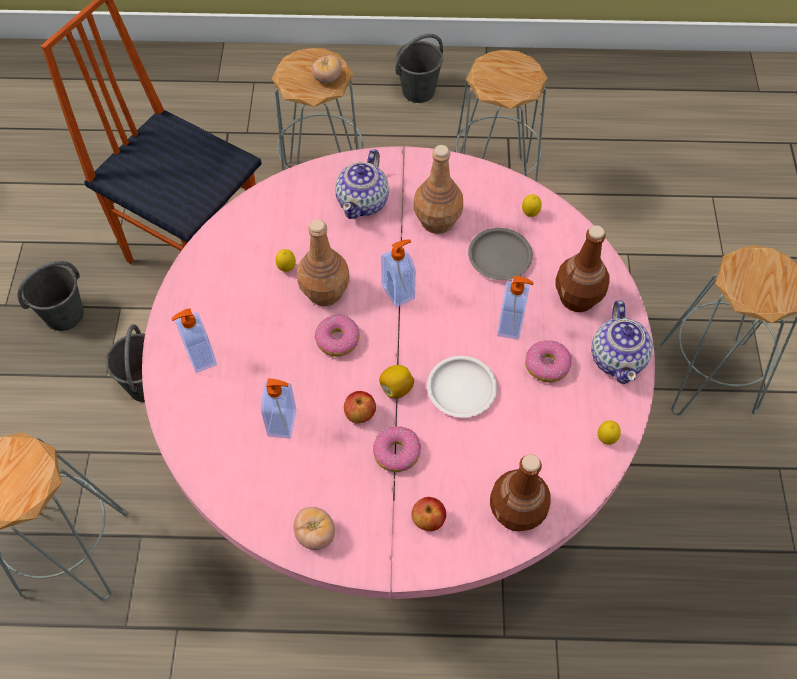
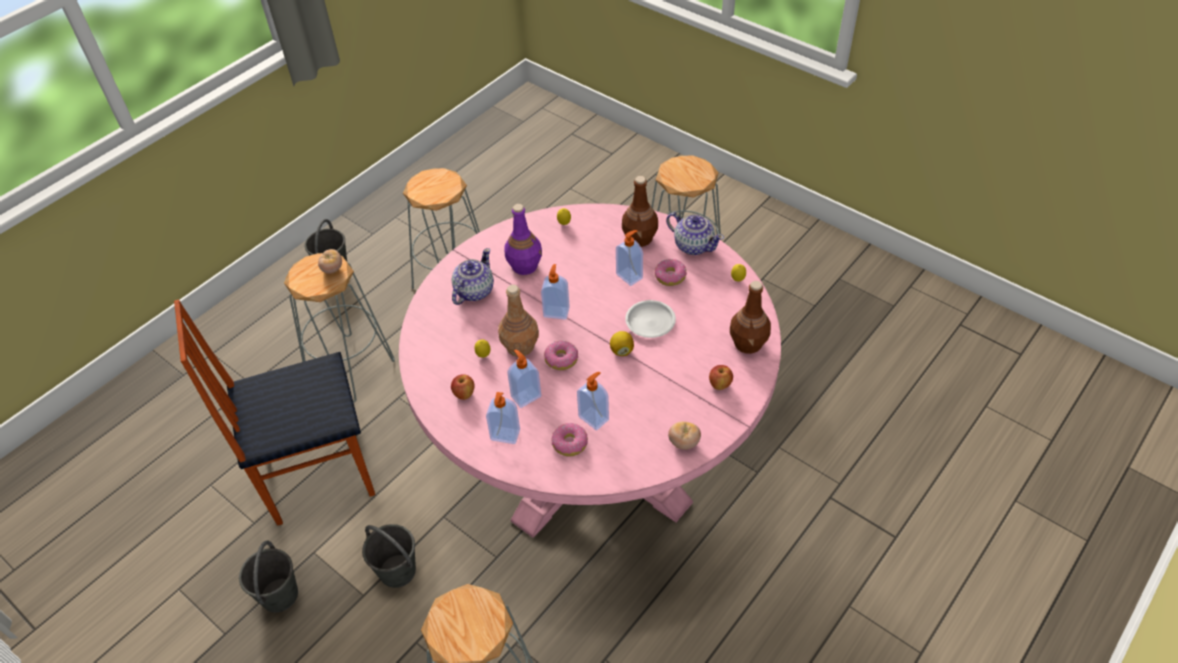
camera: 50 degrees left, 10 degrees down
(263, 341) = (525, 396): none -> soap dispenser
(360, 414) = (623, 377): apple -> apple (464, 394)
(363, 202) = (473, 291): teapot -> teapot turned 120 degrees counterclockwise
(396, 453) = (664, 374): donut -> donut (570, 443)
(438, 220) = (524, 265): brown bottle -> purple bottle
(500, 257) = (579, 253): grey plate -> none

